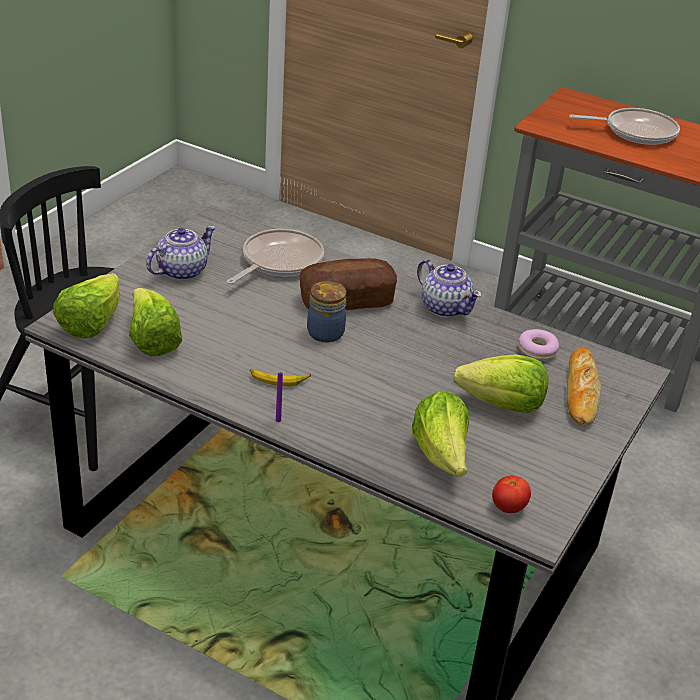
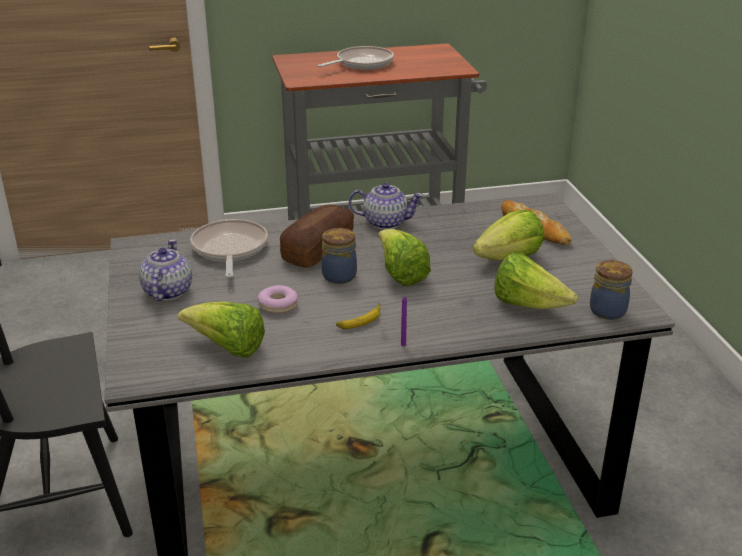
camera: 40 degrees left, 5 degrees down
(91, 324) = (158, 364): lettuce -> lettuce (400, 274)
(508, 507) = (607, 310): tomato -> jar
(537, 350) = (475, 218): donut -> donut (278, 305)

